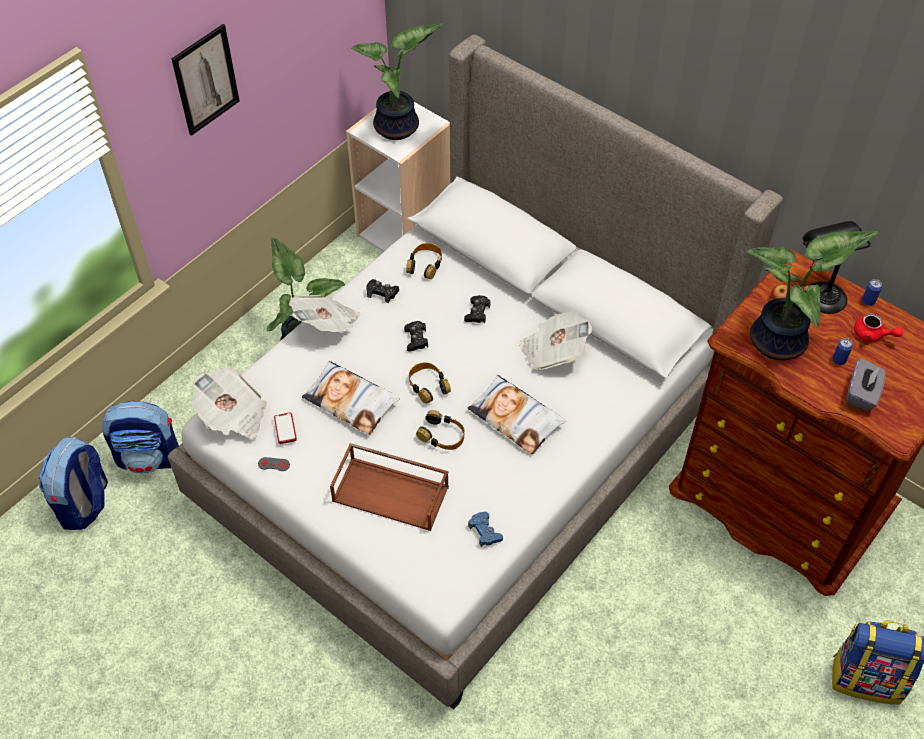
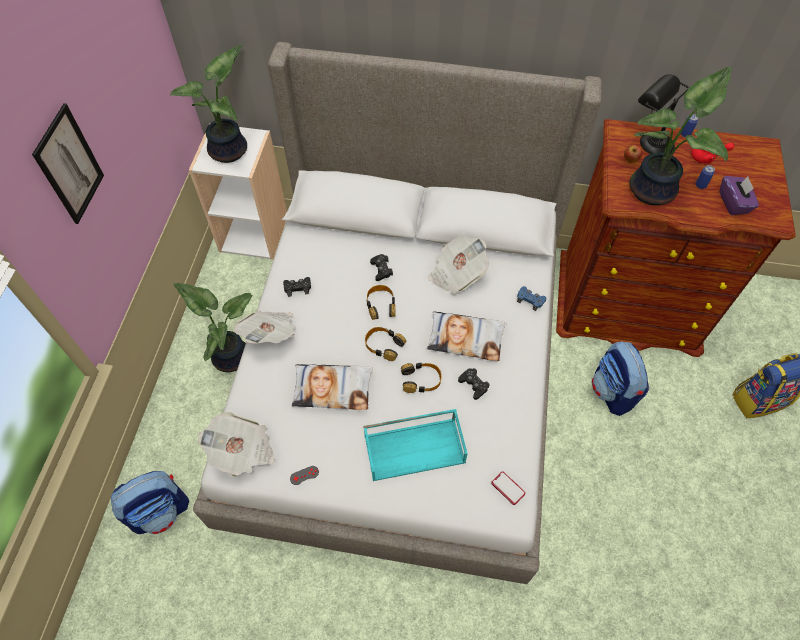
camera: 30 degrees left, 5 degrees up
(85, 504) = (128, 582): backpack -> backpack (613, 392)
(285, 429) = (294, 440): phone -> phone (508, 488)
(392, 493) = (415, 448): brown tray -> turquoise tray
(416, 339) = (349, 312): black game controller -> black game controller (473, 385)
(425, 264) = (316, 250): headphones -> headphones (381, 305)
(485, 532) = (505, 441): blue game controller -> blue game controller (530, 300)
(861, 394) = (733, 203): grey tissue box -> purple tissue box

